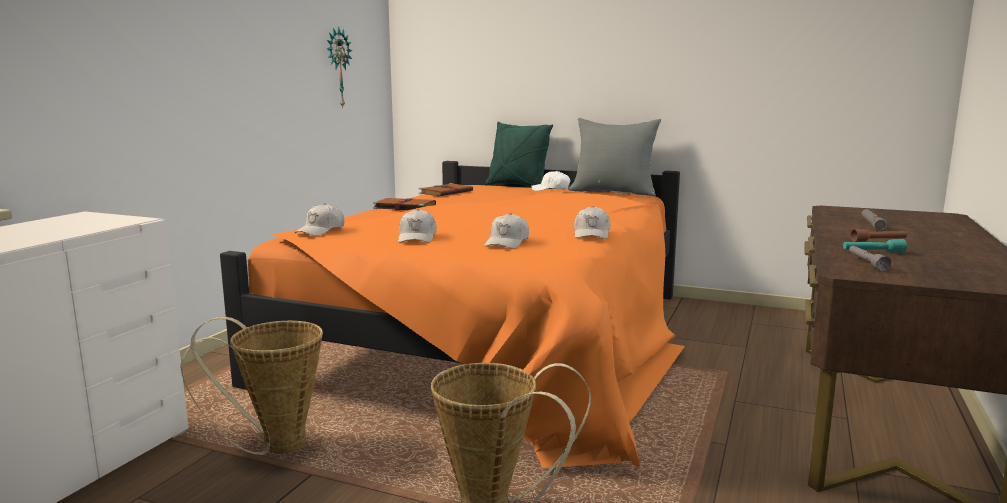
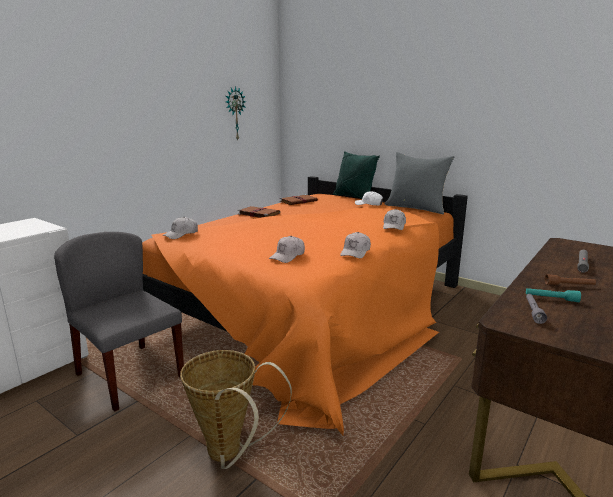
camera: 15 degrees right, 5 degrees up
(274, 446) = (129, 375): basket -> grey chair
(417, 237) = (234, 246): white cap -> white cap (394, 226)

